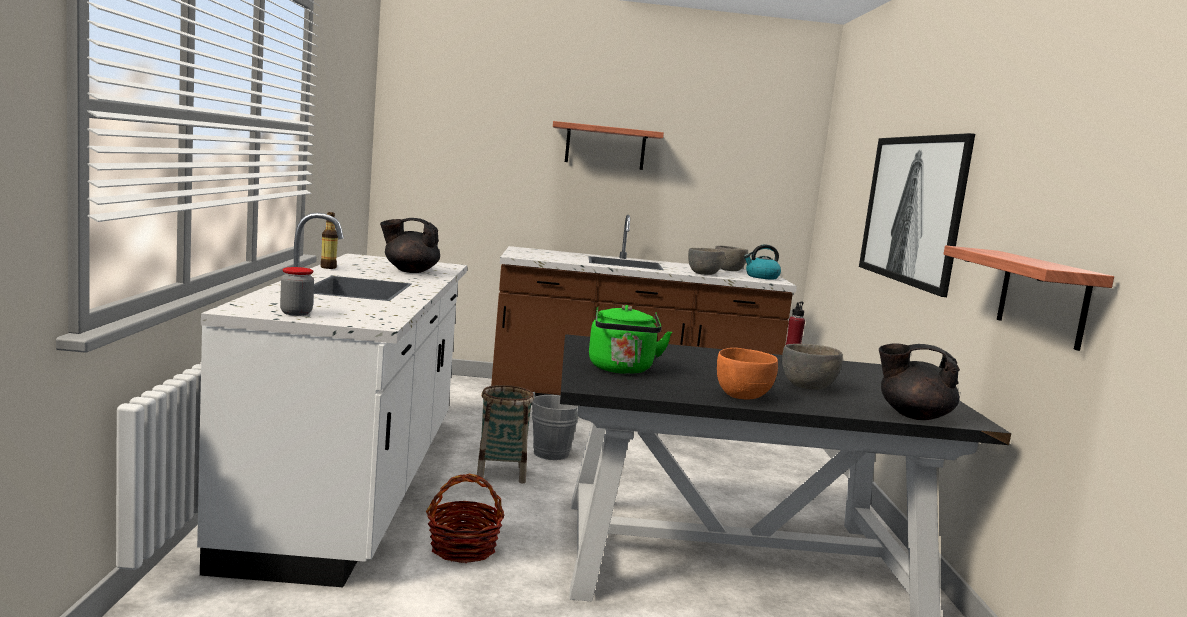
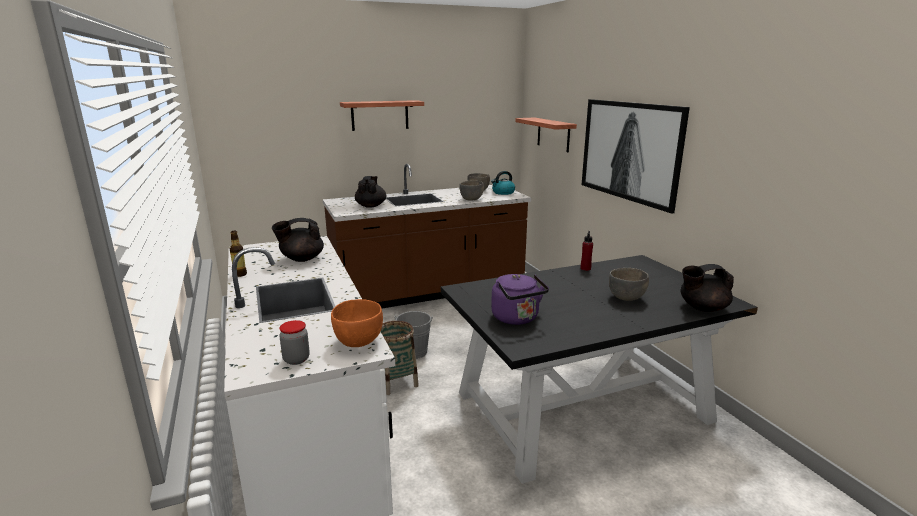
camera: 20 degrees left, 10 degrees up
(463, 549) = (425, 464): basket -> none
(559, 258) = (371, 206): none -> black teapot
(621, 370) = (517, 318): green kettle -> purple kettle
(742, 396) = (608, 323): orange bowl -> orange bowl (359, 341)
(1042, 298) = (774, 224): shelf -> shelf (553, 134)

